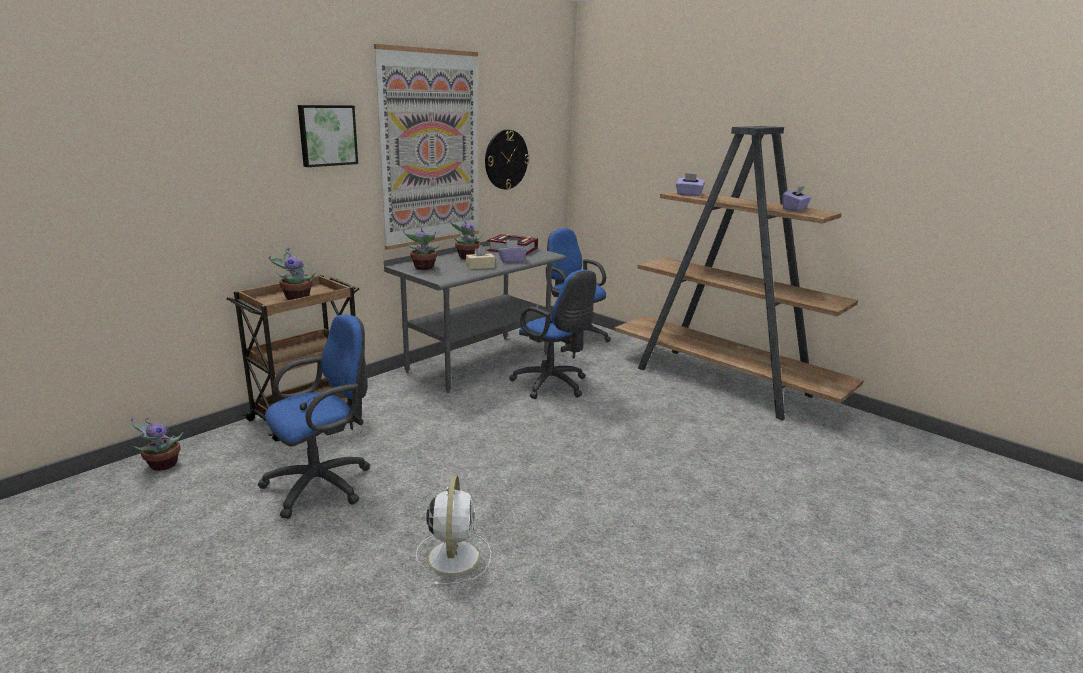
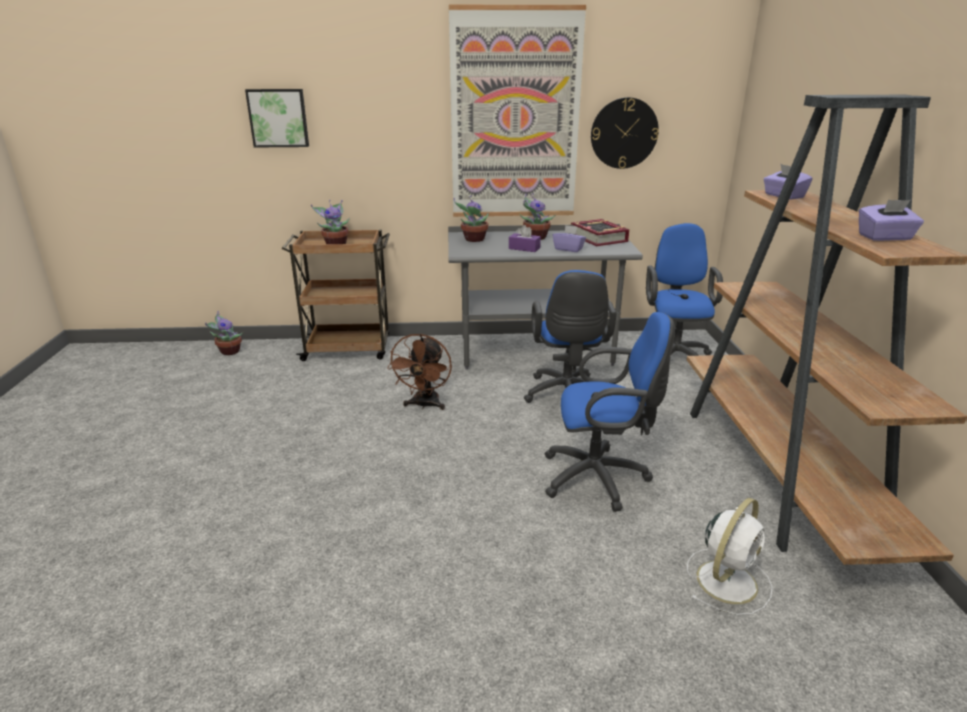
camera: 45 degrees right, 5 degrees up
(324, 484) = (277, 403): blue office chair -> blue office chair (600, 478)
(327, 135) = (394, 99): picture -> picture (278, 118)
(454, 556) = (258, 497): white fan -> white fan (727, 580)
(464, 430) = (424, 405): none -> brown fan
(480, 266) = (524, 248): beige tissue box -> purple tissue box

